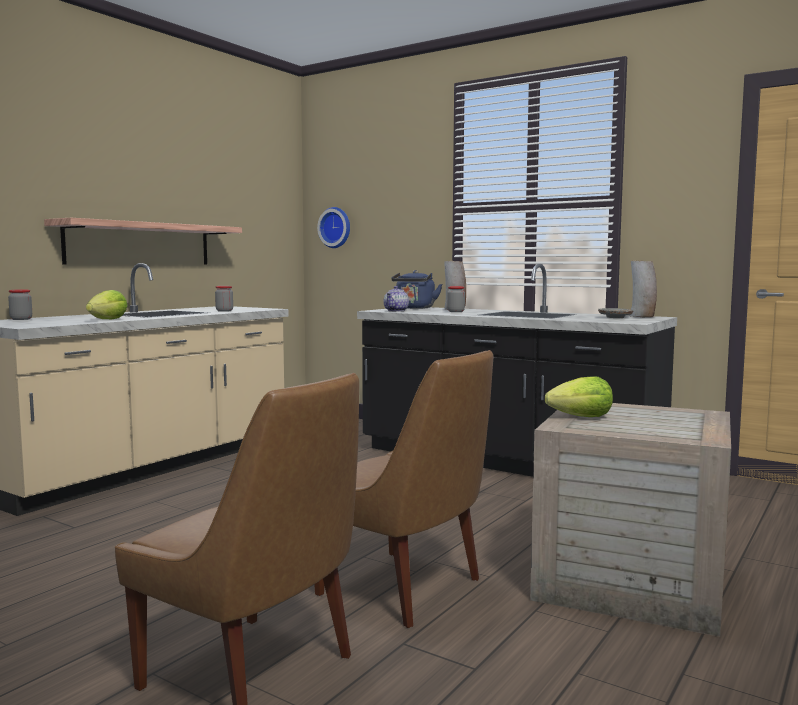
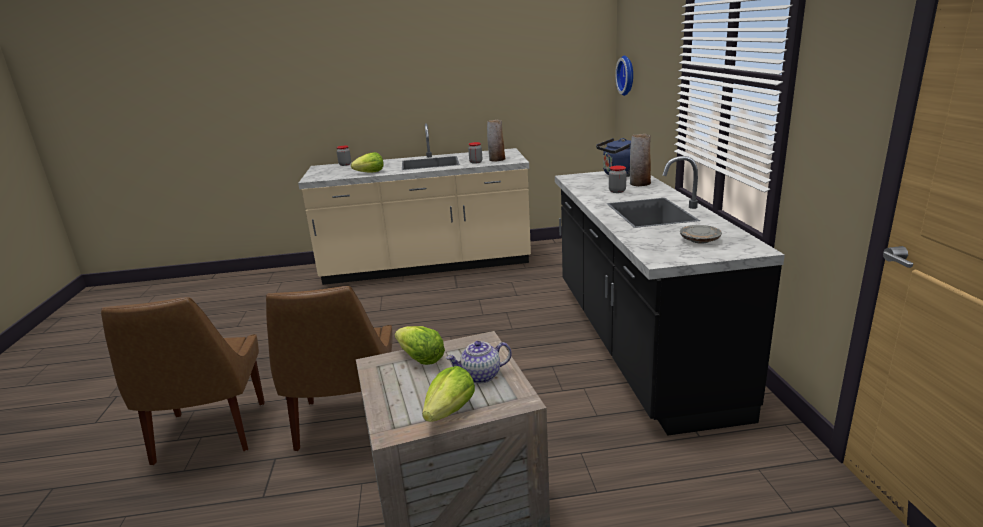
camera: 50 degrees right, 15 degrees up
(140, 244) = (440, 105): shelf -> none
(396, 310) = (581, 180): teapot -> teapot (480, 376)
(642, 316) = (742, 243): vase -> vase (496, 160)
(697, 425) = (450, 411): none -> lettuce

